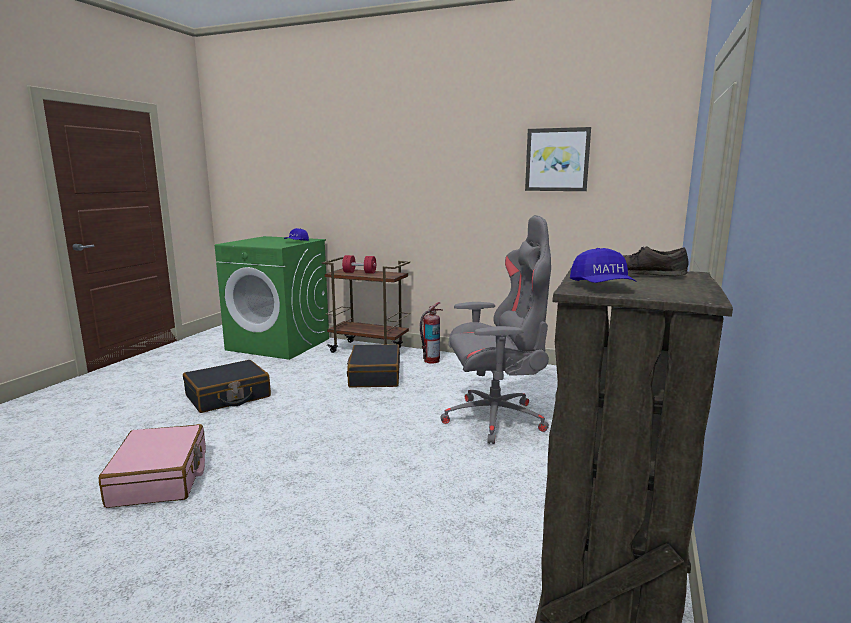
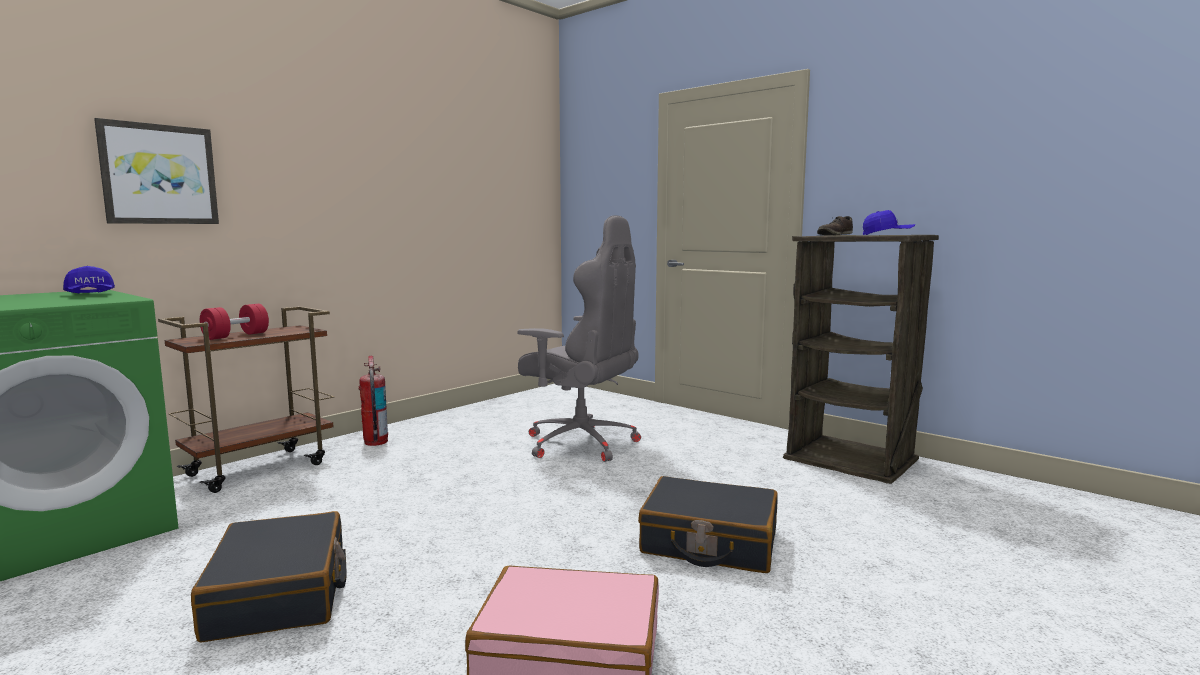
camera: 70 degrees left, 5 degrees down
(374, 375) = (373, 476): black suitcase -> black suitcase (709, 542)
(493, 419) = (579, 443): grey office chair -> grey office chair turned 105 degrees clockwise
(557, 160) = (464, 166): picture -> picture (159, 174)

